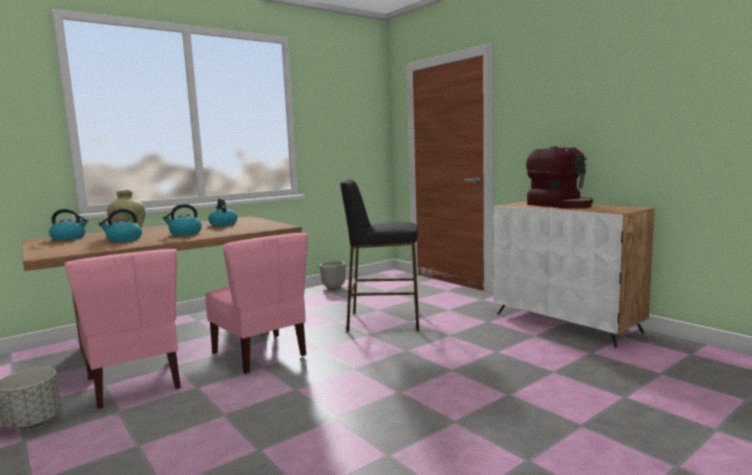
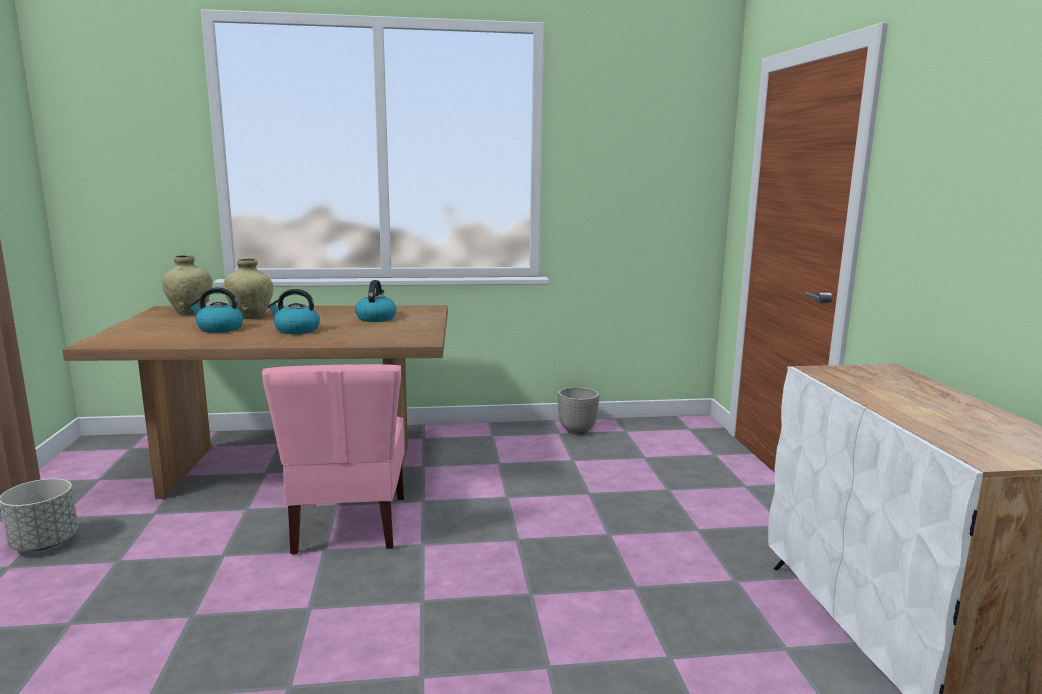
camera: 30 degrees right, 5 degrees up
(69, 238) = (190, 312): kettle -> beige vase
(136, 384) = (180, 523): pink chair -> none
(383, 321) = (568, 520): black stool -> none
(560, 205) = (920, 396): coffee machine -> none

